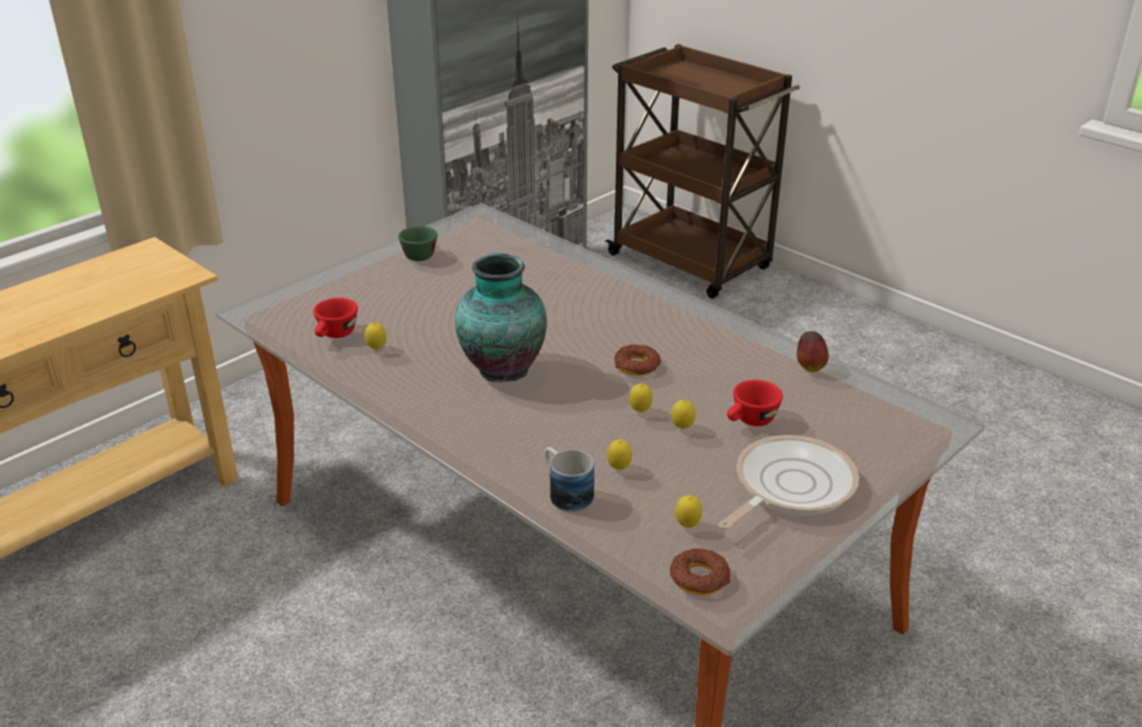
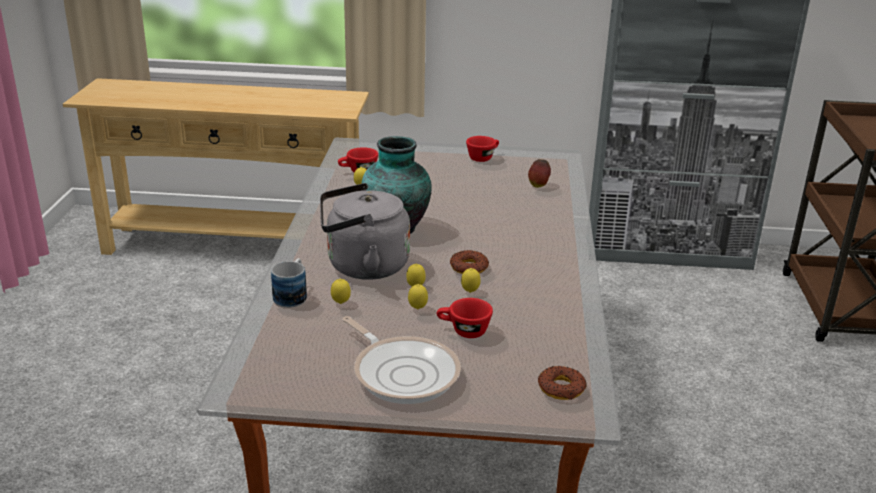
camera: 50 degrees right, 5 degrees down
(419, 253) = (483, 157): green cup -> red cup
(558, 424) = (362, 266): none -> grey kettle
(687, 526) = (308, 348): lemon -> lemon (470, 292)
(699, 577) = (258, 372): donut -> donut (561, 388)
(789, 486) = (403, 373): frying pan -> frying pan turned 45 degrees clockwise
(809, 368) = (572, 332): apple -> apple (538, 186)

